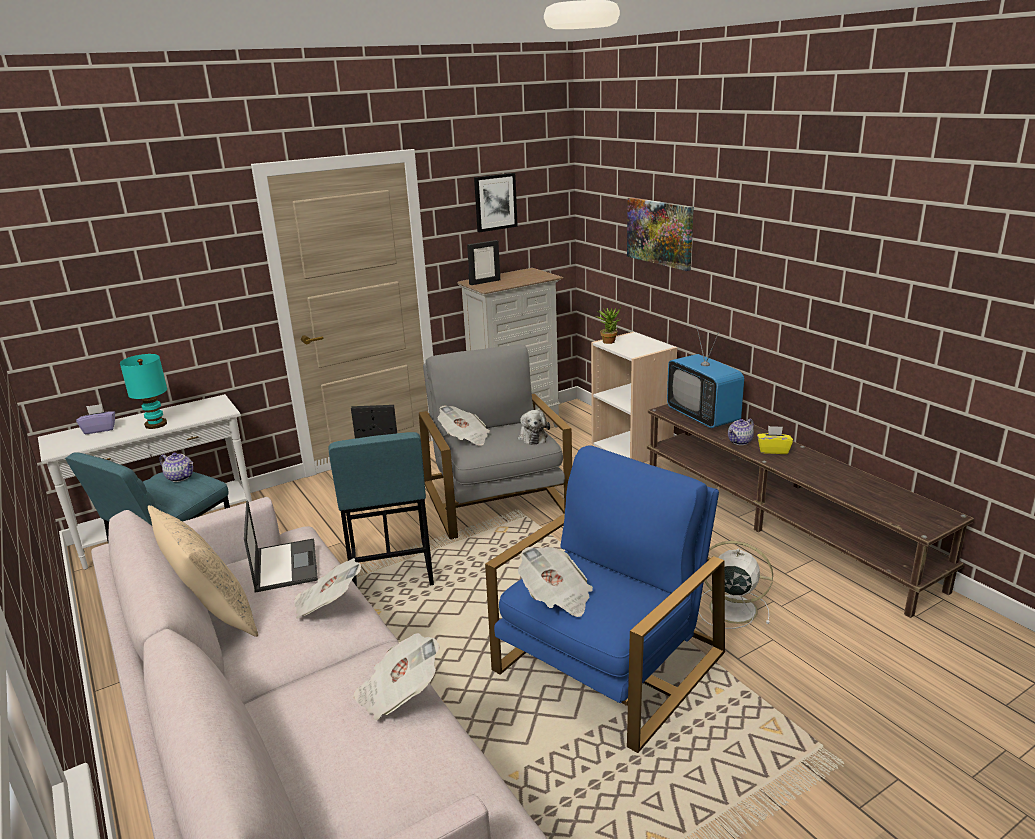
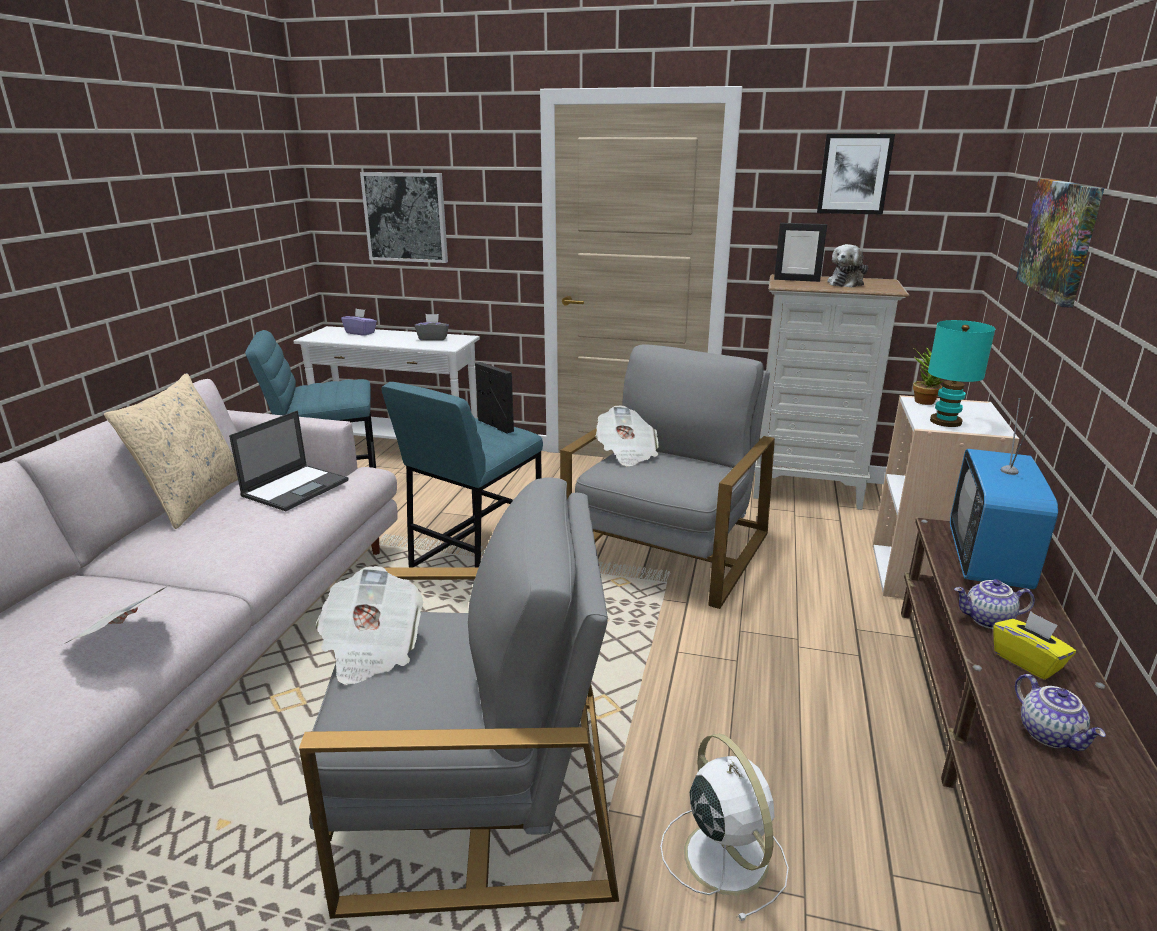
camera: 45 degrees right, 0 degrees up
(124, 300) = (406, 217): none -> picture
(155, 424) = (392, 341): turquoise table lamp -> turquoise table lamp (944, 421)
(181, 477) = (347, 386): teapot -> teapot (1050, 735)
(190, 410) = (433, 338): none -> grey tissue box
(327, 604) = (250, 533): newspaper -> none
(532, 437) = (695, 481): plush toy -> plush toy (846, 283)
(608, 663) = (479, 793): blue armchair -> grey armchair

